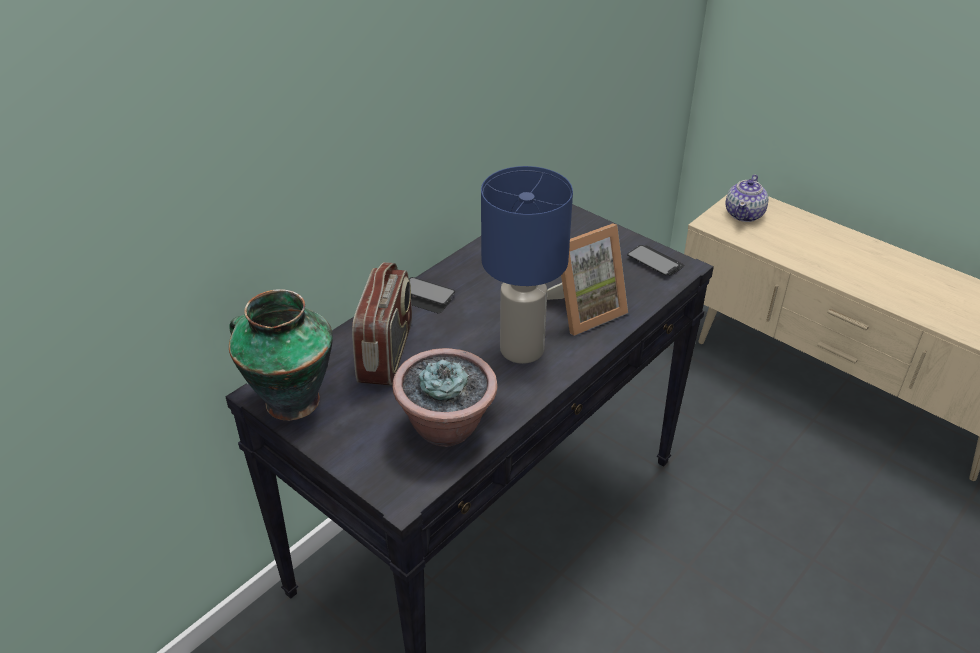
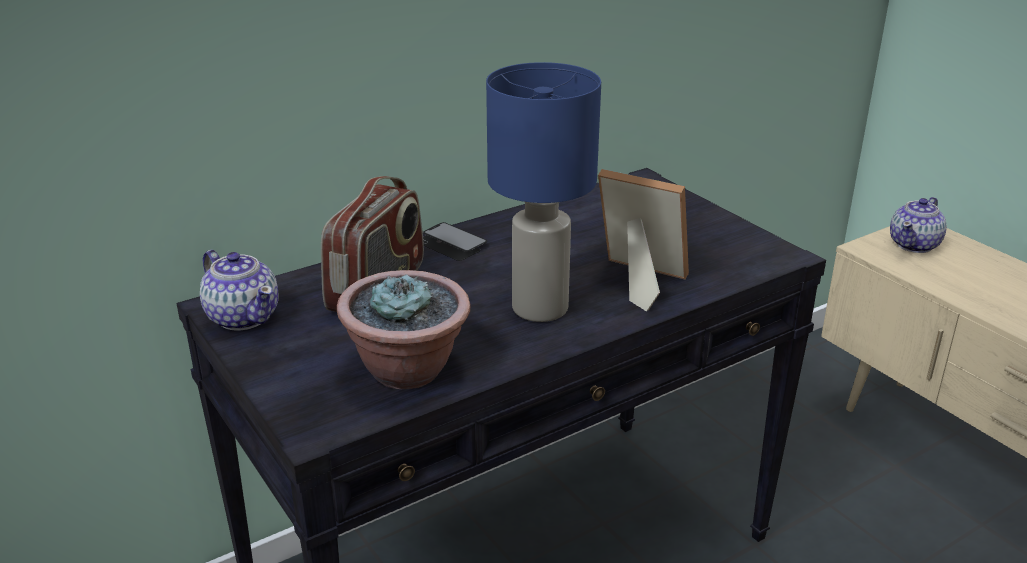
camera: 15 degrees right, 10 degrees down
(290, 400) = (243, 316): vase -> teapot
(584, 310) = (636, 281): picture frame -> picture frame turned 135 degrees counterclockwise
(655, 262) = (750, 246): phone -> none

